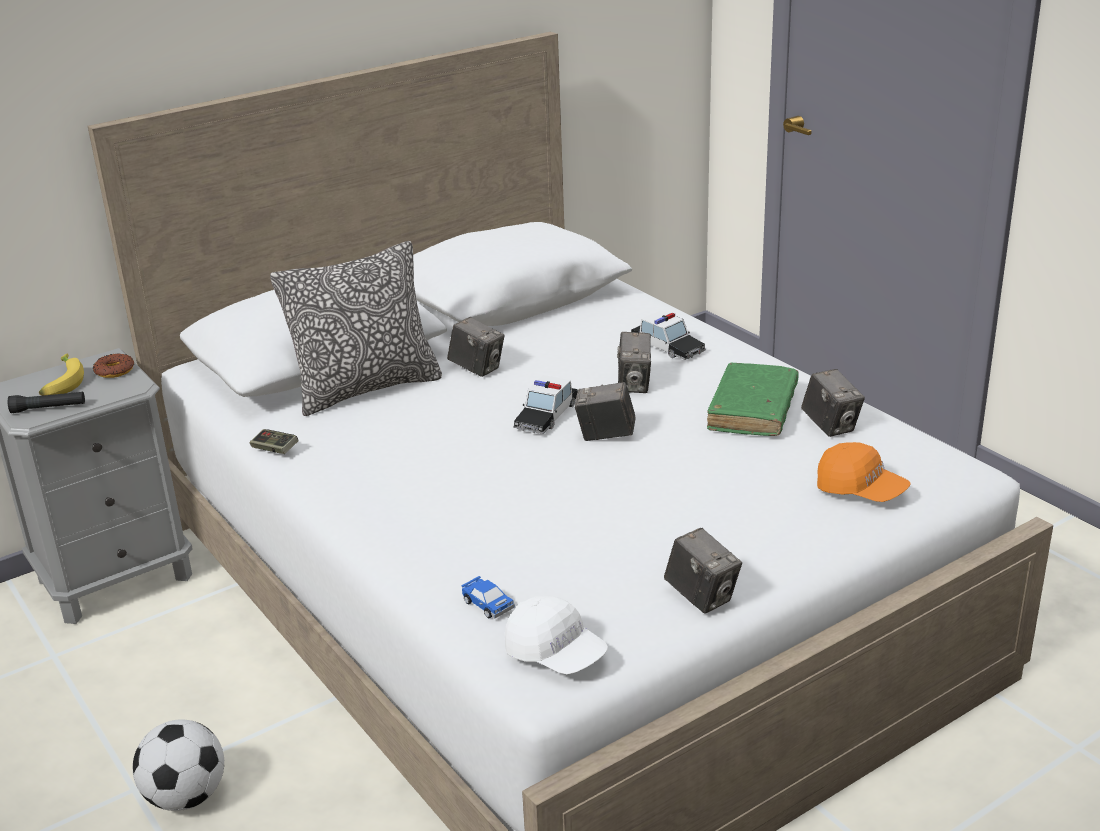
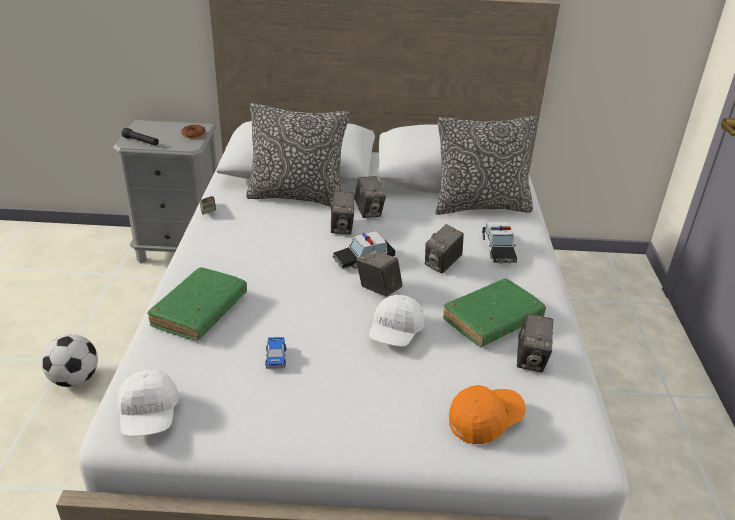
camera: 35 degrees right, 5 degrees up
(61, 383) = (164, 131): banana -> none
(448, 546) = (200, 311): none -> green book
(487, 605) = (165, 360): toy car -> toy car (276, 358)
(589, 313) = (480, 206): none -> pillow
(681, 464) = (395, 333): none -> white cap
(701, 597) = (276, 432): camera -> camera (342, 227)
(861, 490) = (485, 420): orange cap -> orange cap turned 105 degrees counterclockwise

